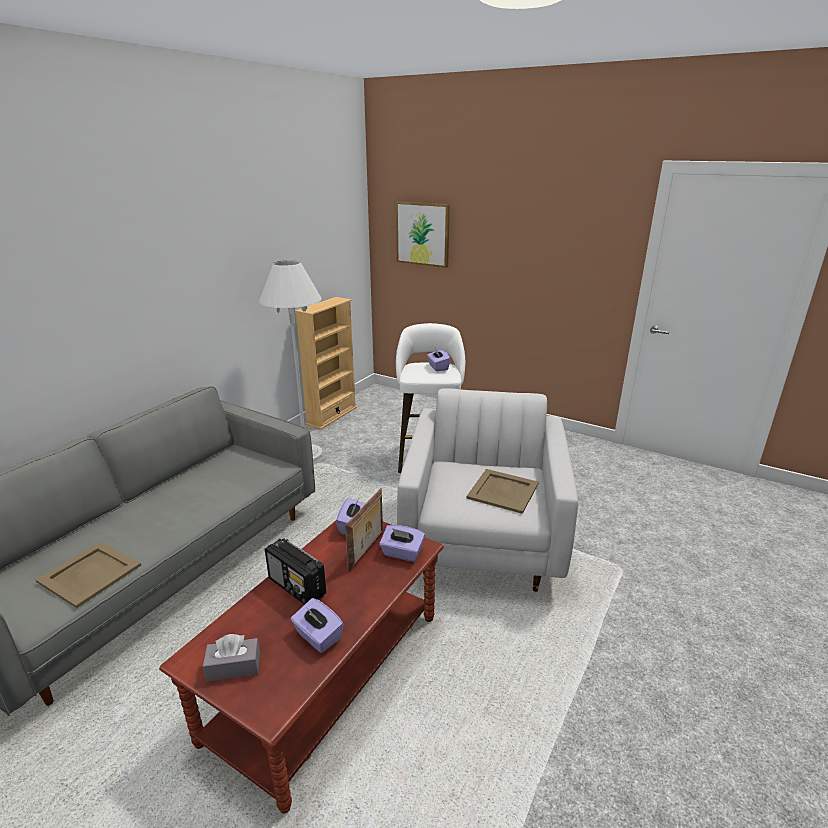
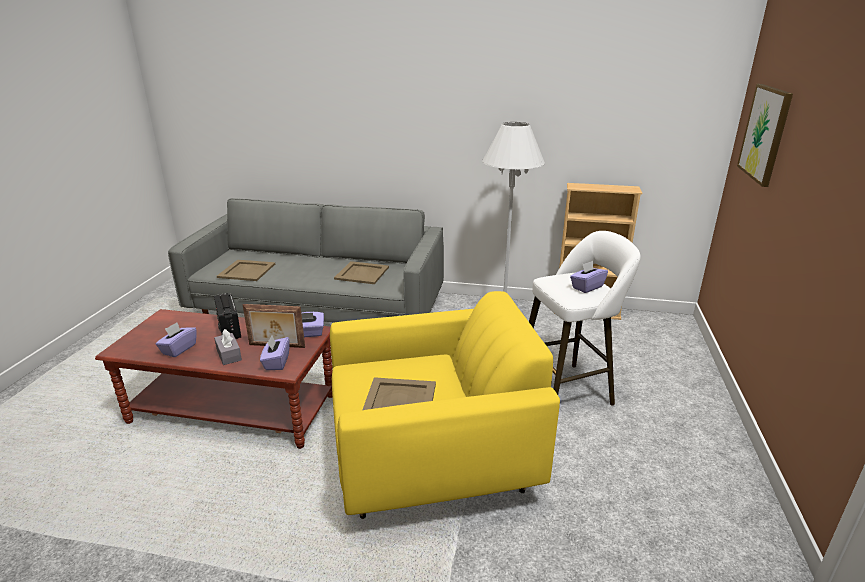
camera: 70 degrees right, 0 degrees up
(218, 479) = (362, 273): none -> beige tray
(234, 667) = (155, 329): grey tissue box -> grey tissue box (229, 355)
(297, 587) = (229, 329): radio -> radio turned 45 degrees counterclockwise
(482, 540) = (432, 461): white armchair -> yellow armchair

